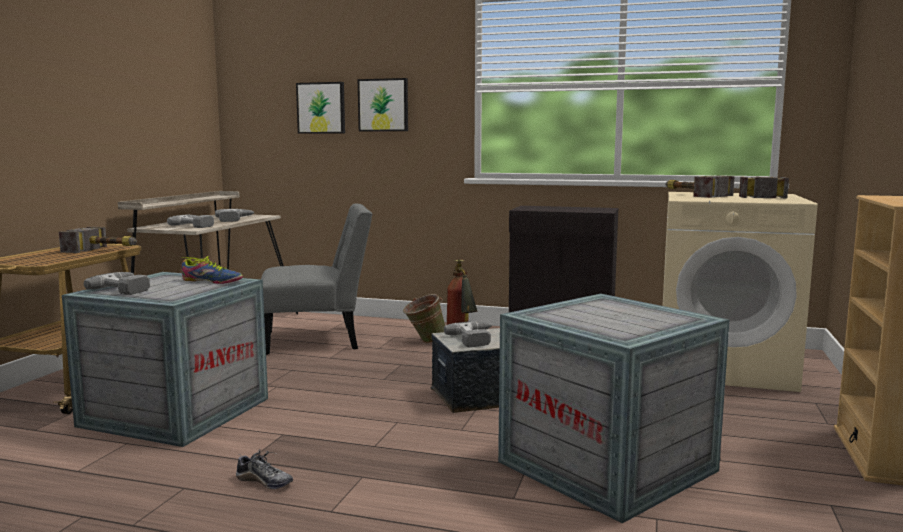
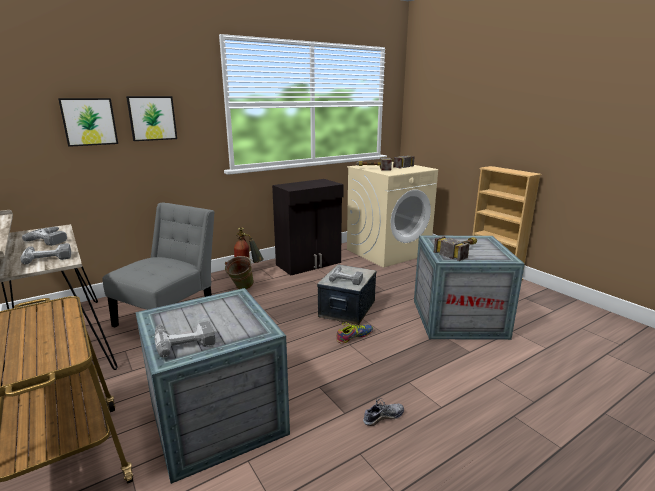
camera: 50 degrees left, 10 degrees up
(106, 250) = (58, 314): hammer -> hammer (461, 251)
(212, 281) = (220, 304): shoe -> shoe (354, 336)

